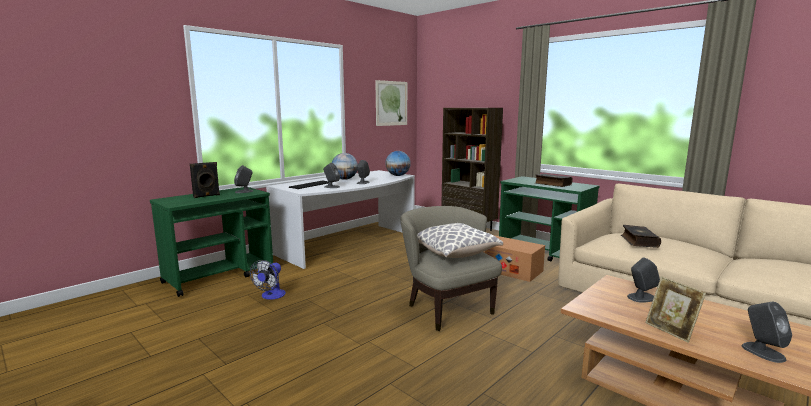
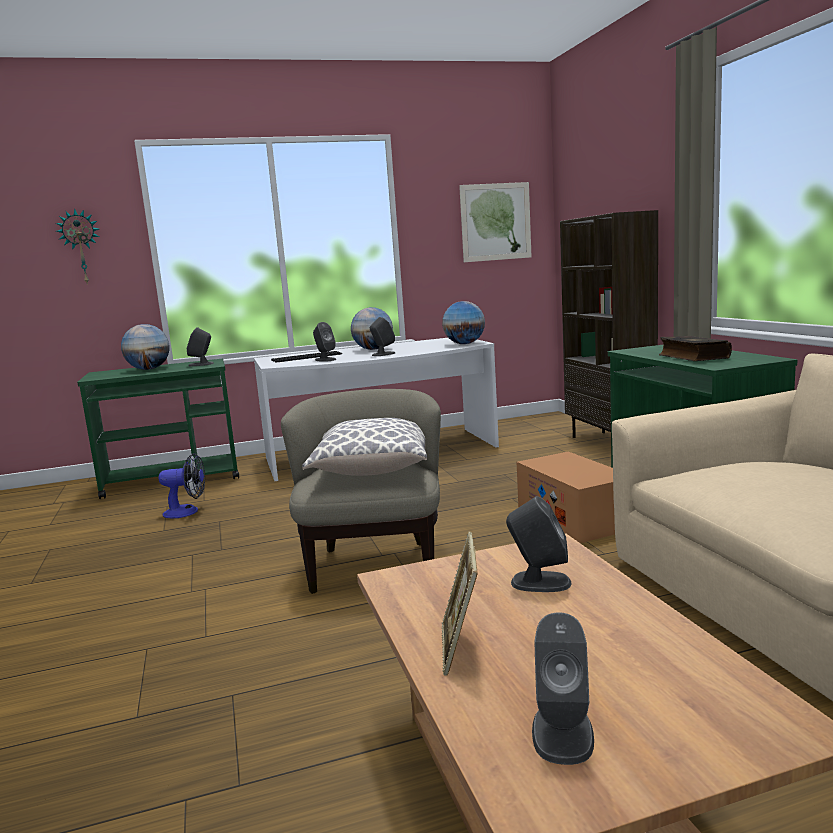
camera: 30 degrees right, 0 degrees up
(139, 101) = (81, 247): none -> wall clock
(206, 196) = (149, 369): black speaker -> globe
(271, 296) = (187, 512): fan -> fan turned 135 degrees counterclockwise
(638, 241) = (762, 479): book -> none

